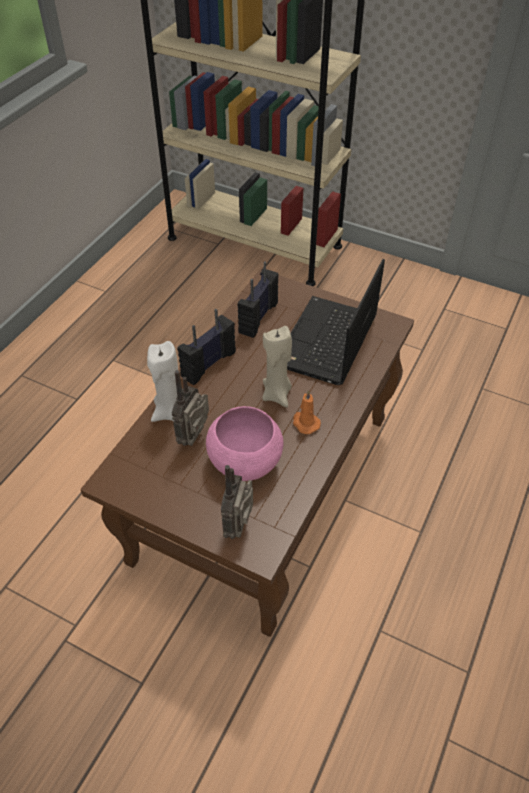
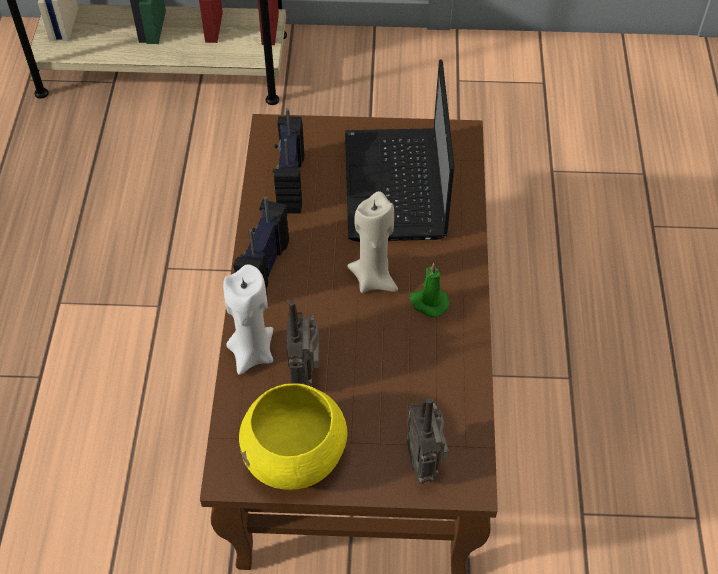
camera: 25 degrees left, 5 degrees up
(156, 487) = (296, 456): none -> yellow bowl
(244, 462) = (384, 381): pink bowl -> none
(305, 423) = (428, 302): orange candle -> green candle

